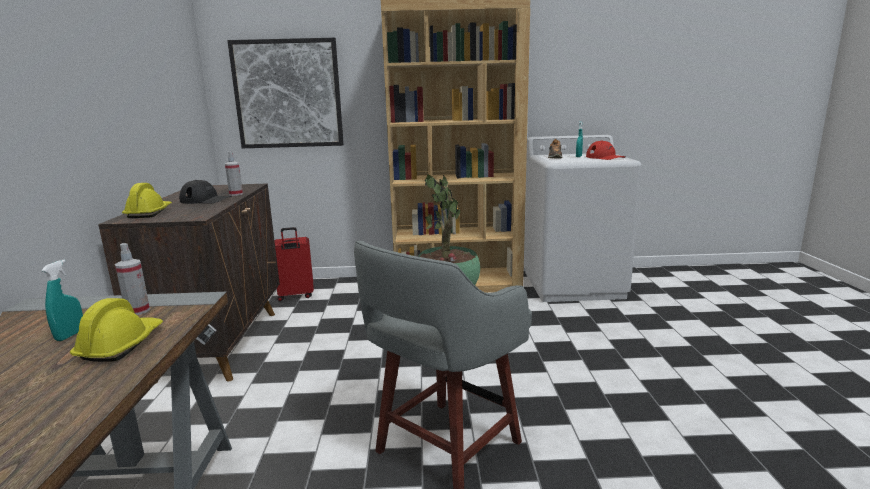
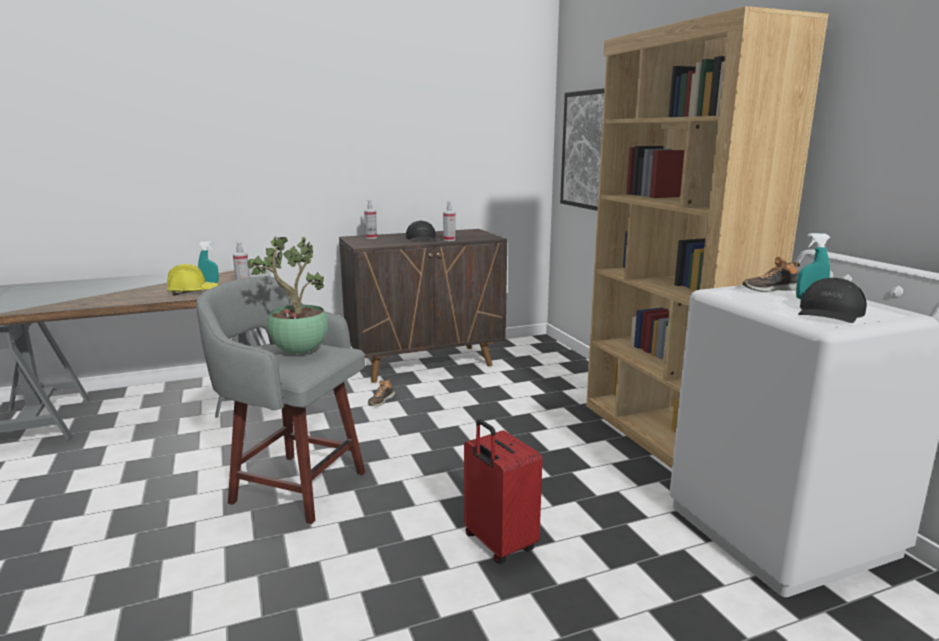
camera: 70 degrees right, 0 degrees up
(149, 213) = (371, 237): yellow hard hat -> spray bottle
(288, 380) = (381, 400): none -> shoe
(296, 296) = (537, 363): red suitcase -> red suitcase (498, 544)
(605, 157) = (829, 313): red cap -> black cap

